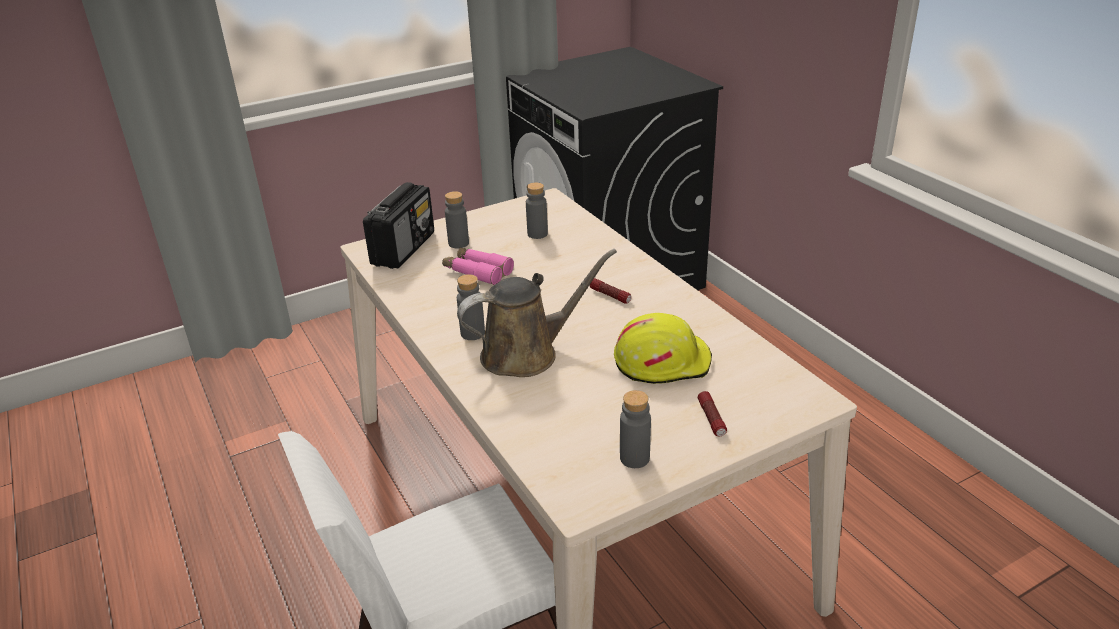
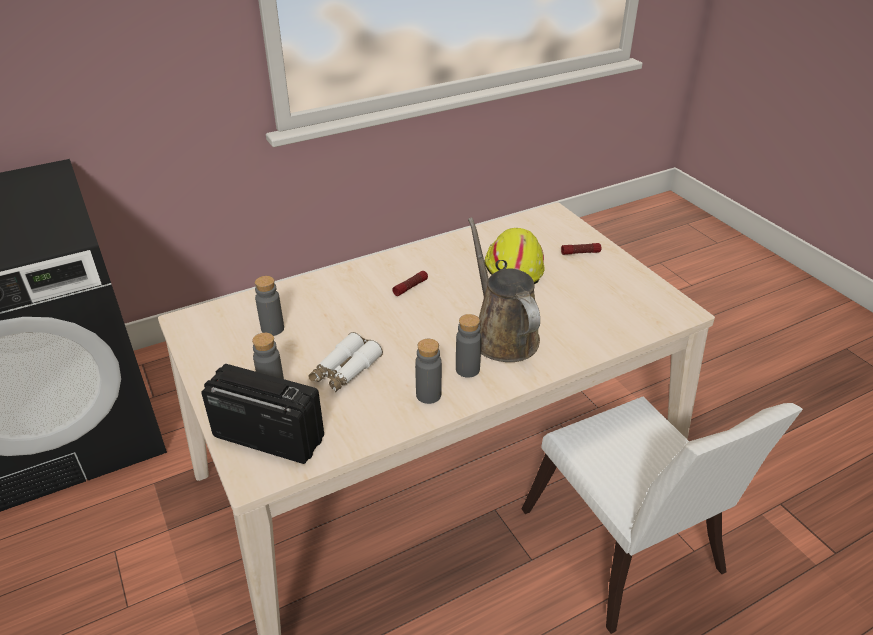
camera: 90 degrees left, 5 degrees up
(477, 272) = (345, 370): pink binoculars -> white binoculars
(634, 458) = (629, 286): grey bottle -> grey bottle (428, 395)

